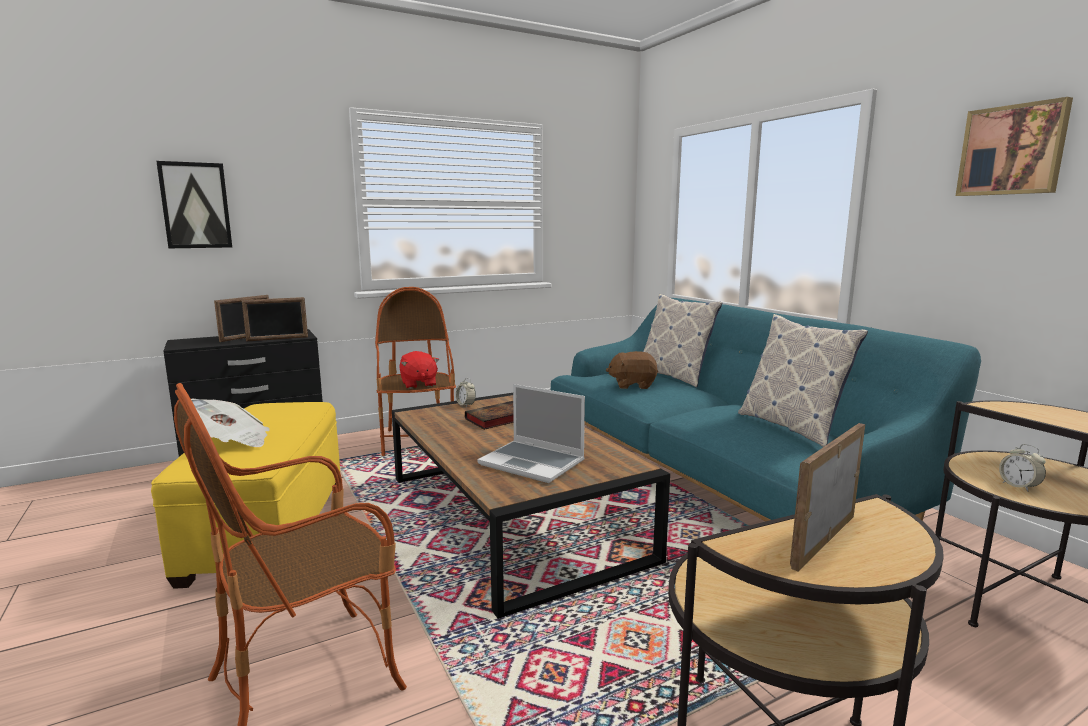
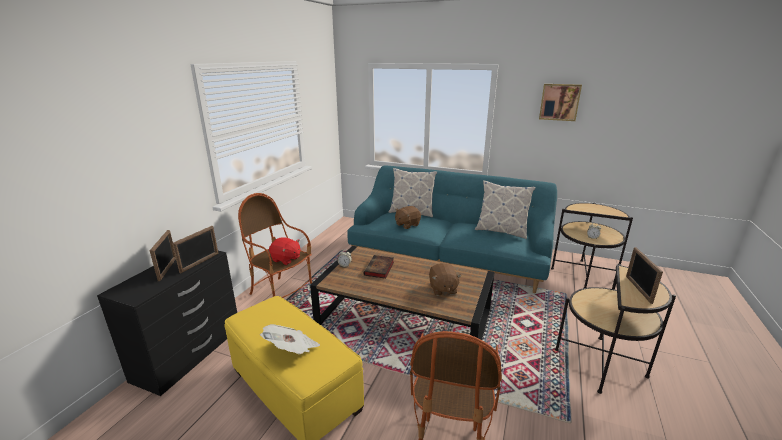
camera: 40 degrees left, 10 degrees up
(195, 205) = (95, 171): picture -> none
(533, 463) = (442, 289): laptop -> brown plush toy

